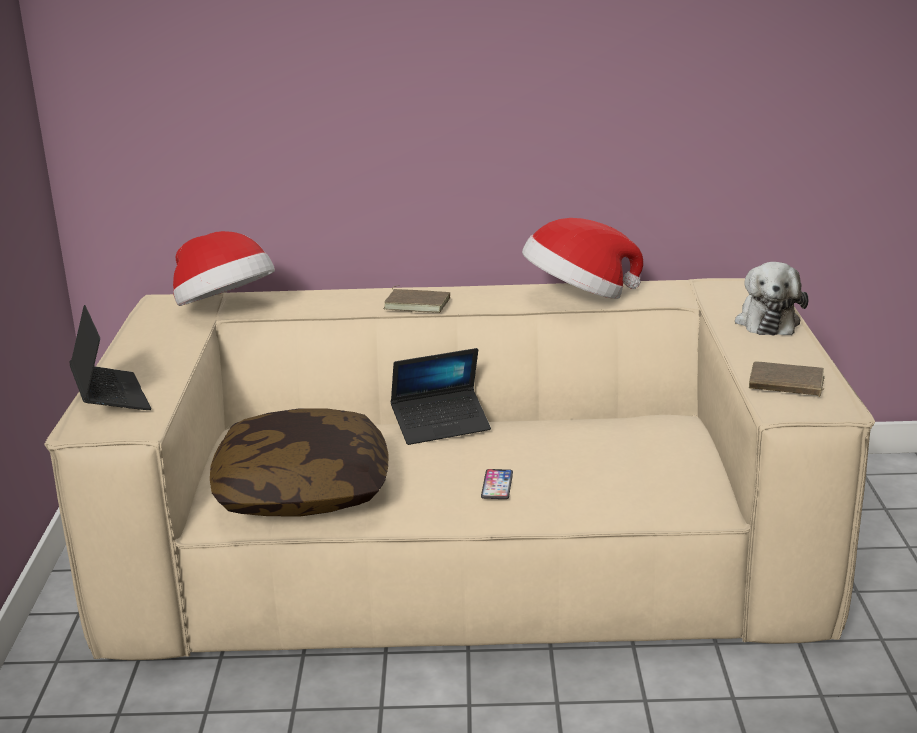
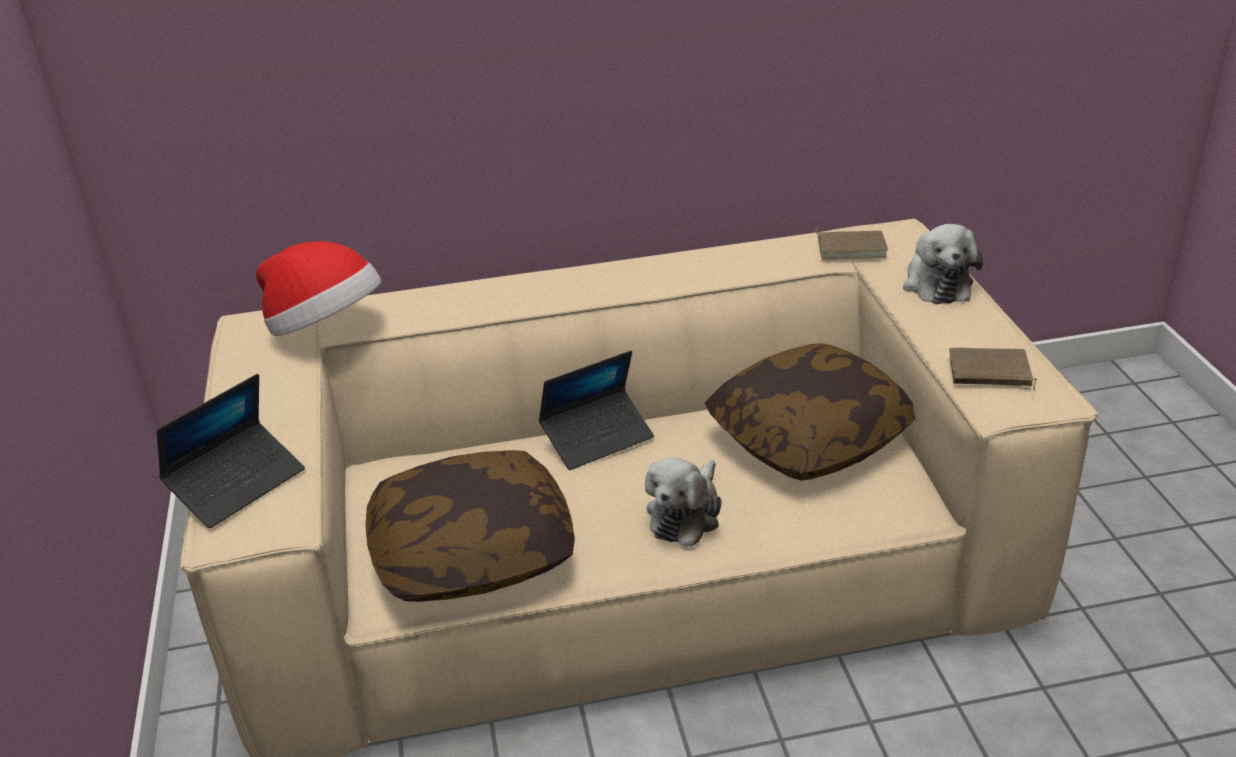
camera: 10 degrees left, 10 degrees up
(110, 397) = (237, 483): laptop -> laptop turned 75 degrees clockwise
(418, 303) = (547, 297): brown book -> brown book (851, 247)
(497, 485) = (686, 514): phone -> plush toy
(578, 296) = (722, 267): hat -> none
(630, 443) = (810, 437): none -> pillow

